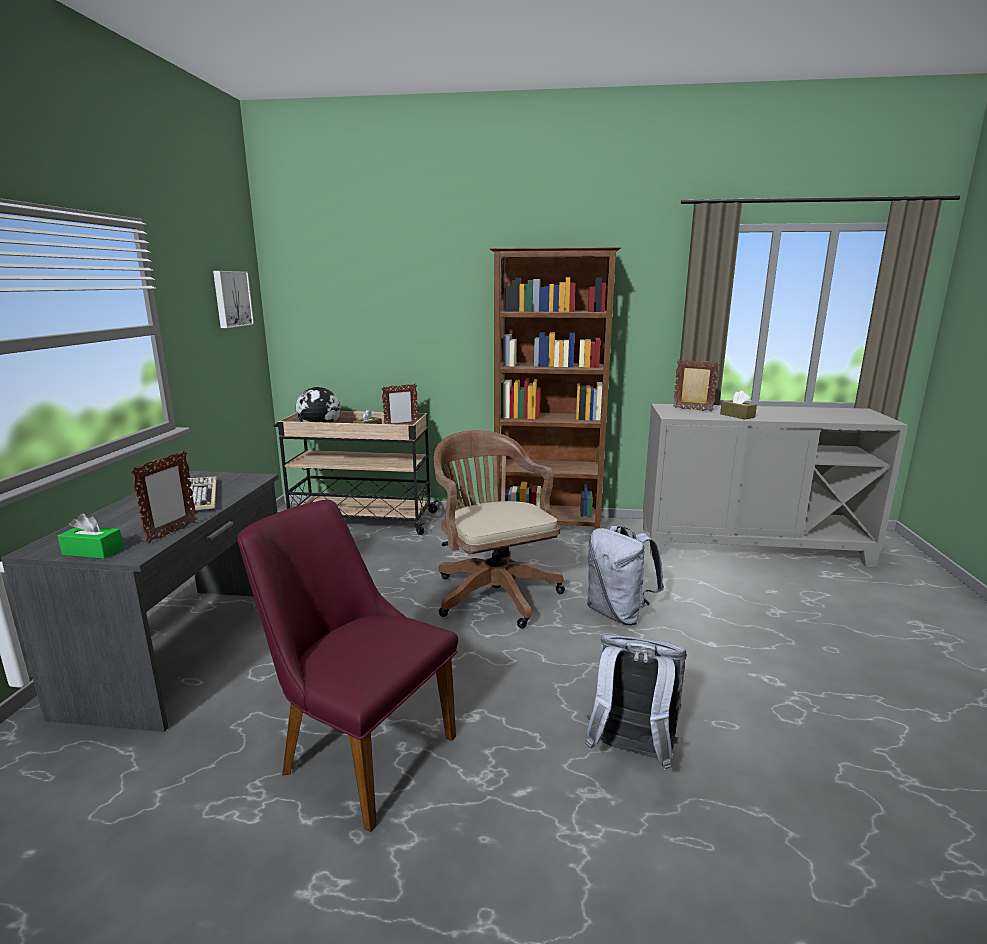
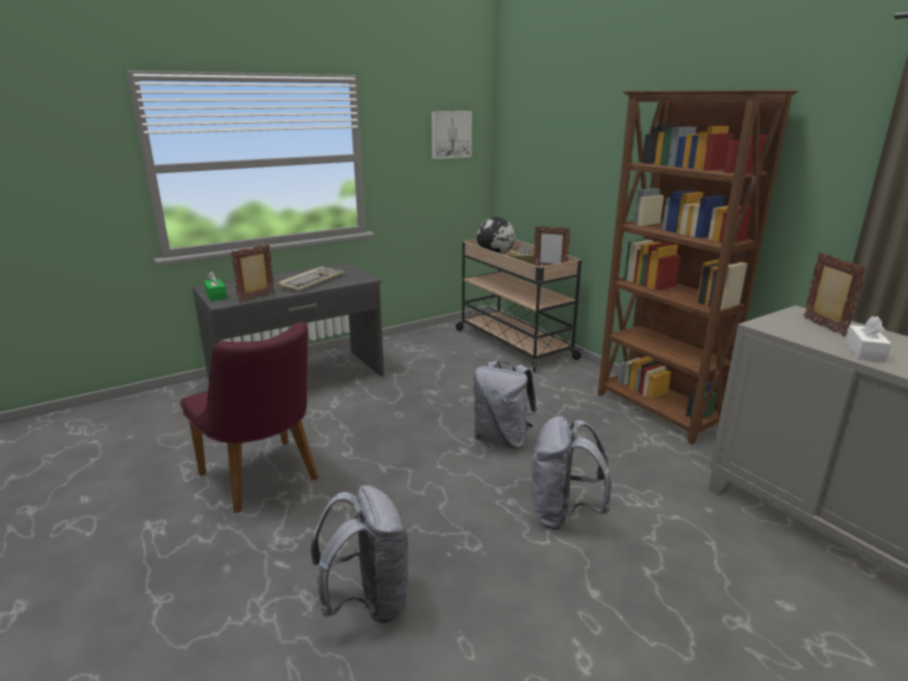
camera: 50 degrees right, 5 degrees up
(171, 533) = (257, 298): picture frame -> picture frame turned 150 degrees clockwise
(357, 750) = (265, 480): purple chair -> purple chair turned 150 degrees clockwise
(493, 591) = (502, 439): brown office chair -> grey backpack
(737, 415) = (864, 352): brown tissue box -> white tissue box

